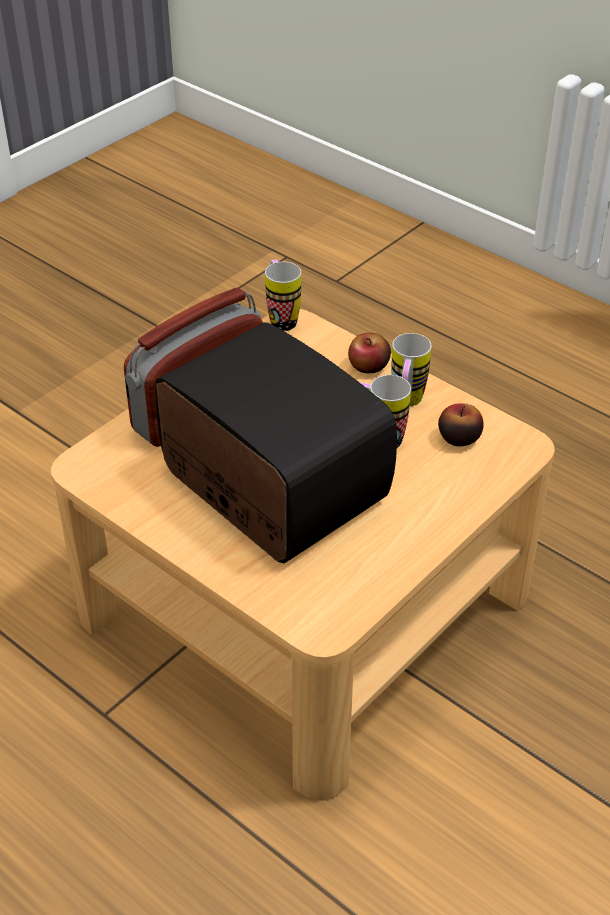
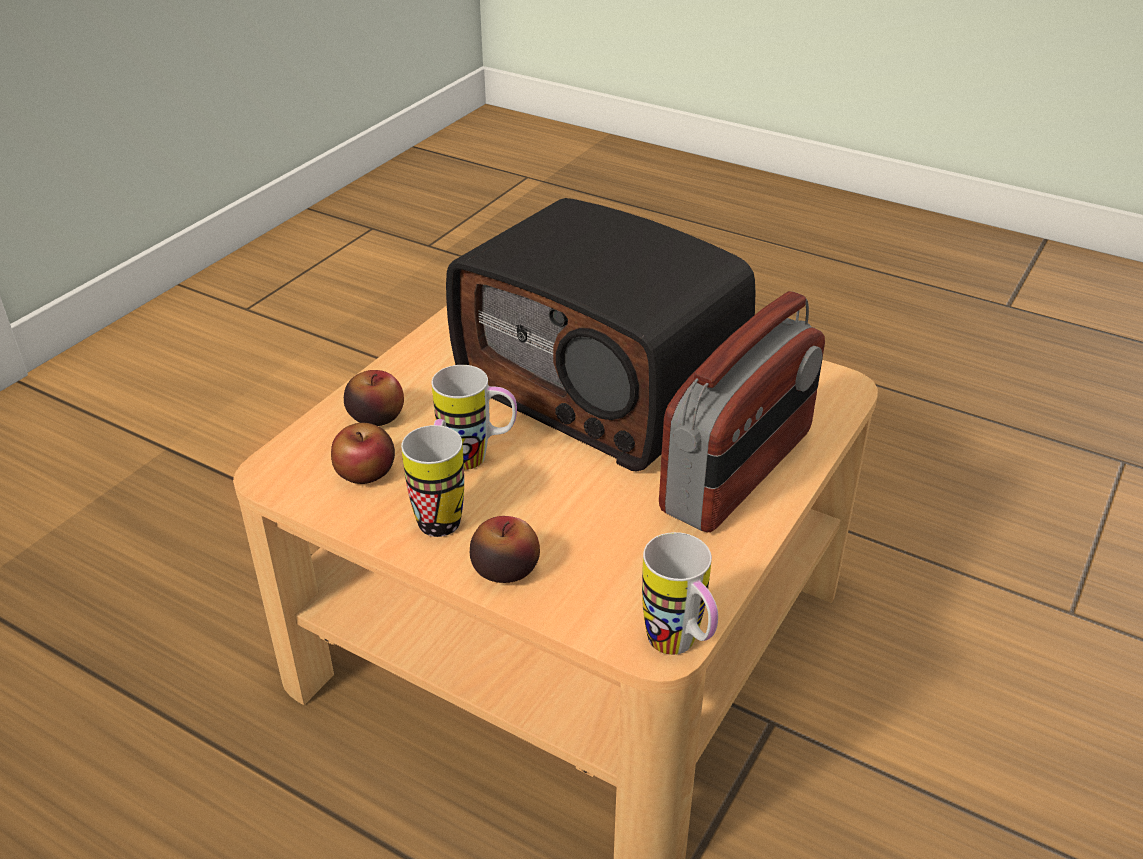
camera: 170 degrees right, 5 degrees down
(454, 483) = (376, 416): none -> apple

